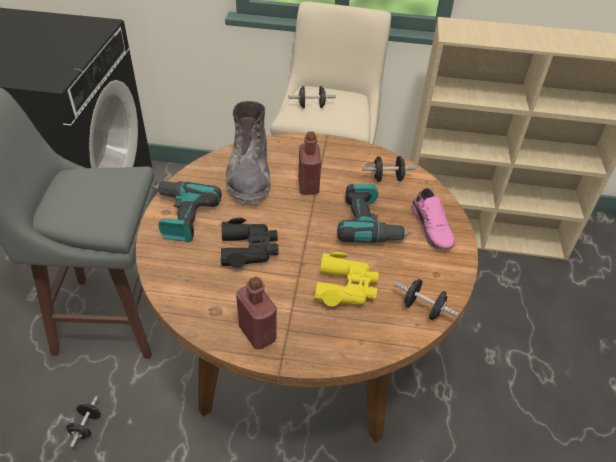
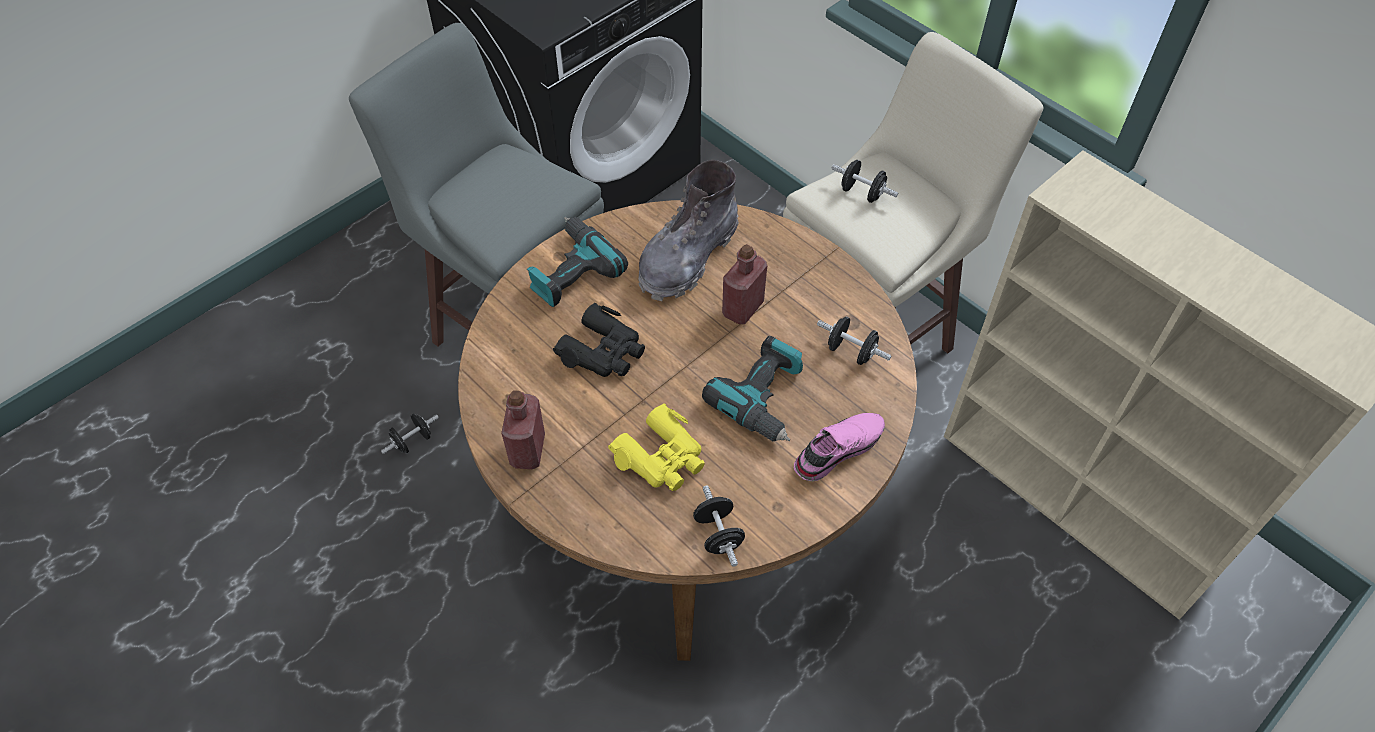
camera: 40 degrees right, 10 degrees up
(433, 227) = (837, 449): pink shoe -> pink shoe turned 150 degrees counterclockwise

